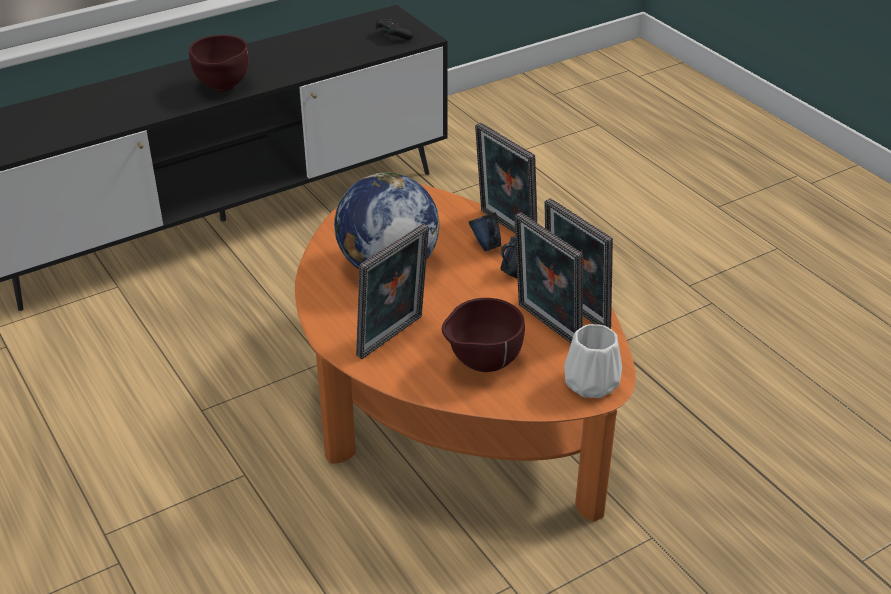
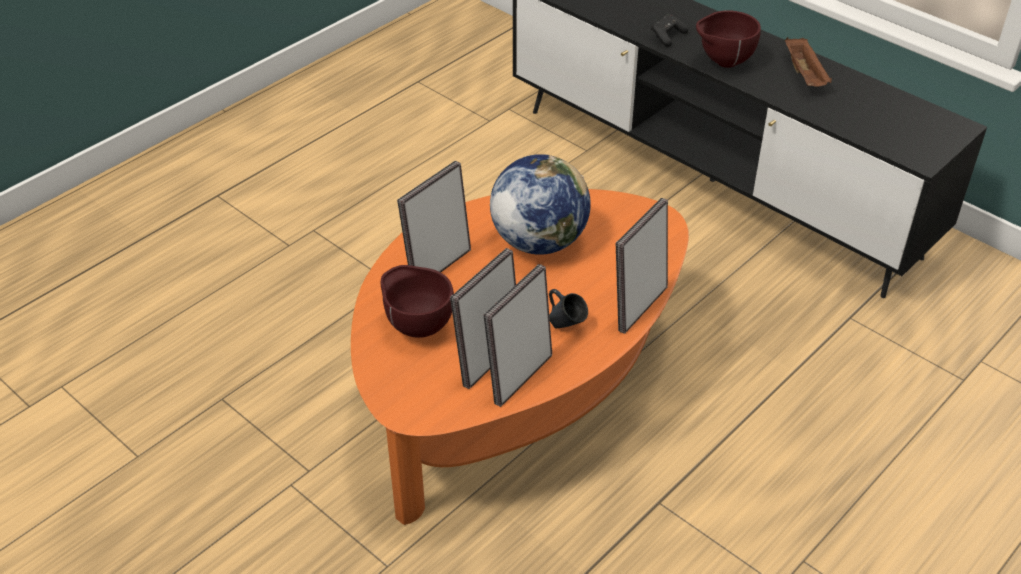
camera: 75 degrees right, 5 degrees up
(273, 56) = (805, 75): none -> brown tray
(393, 36) = (908, 139): black game controller -> black game controller (667, 36)
(394, 338) = (437, 266): picture frame -> picture frame turned 105 degrees clockwise
(486, 247) = (600, 299): blue mug -> none
(590, 384) = (411, 402): white vase -> none

